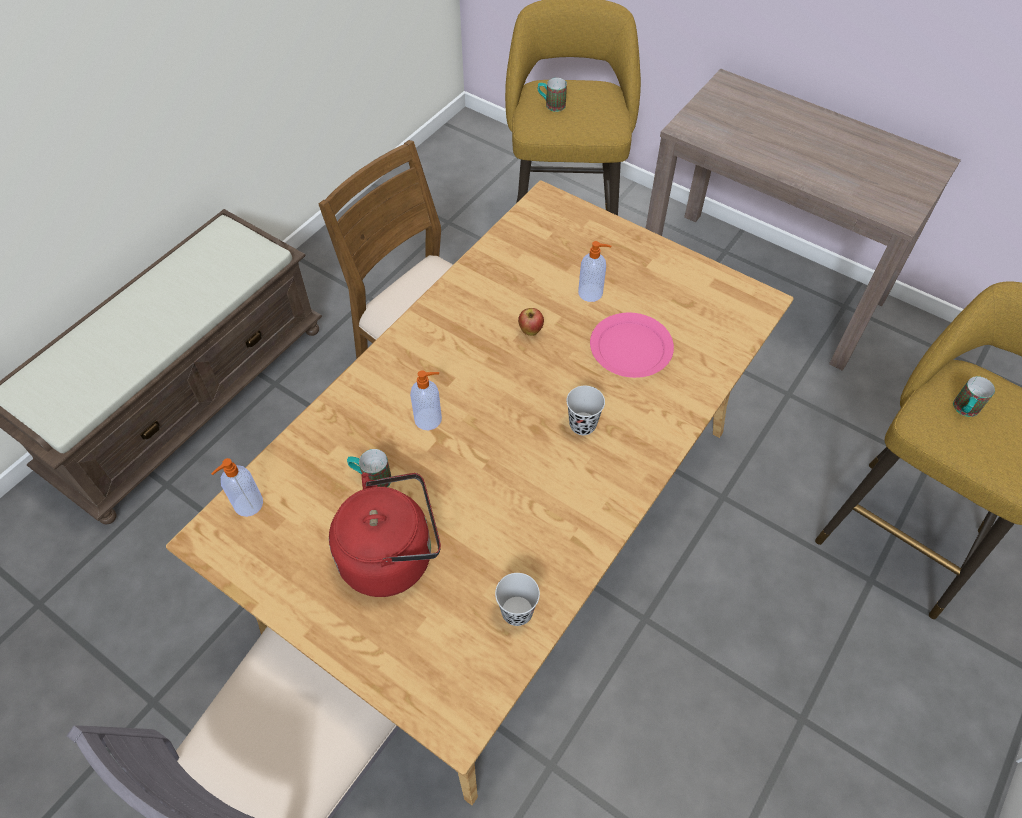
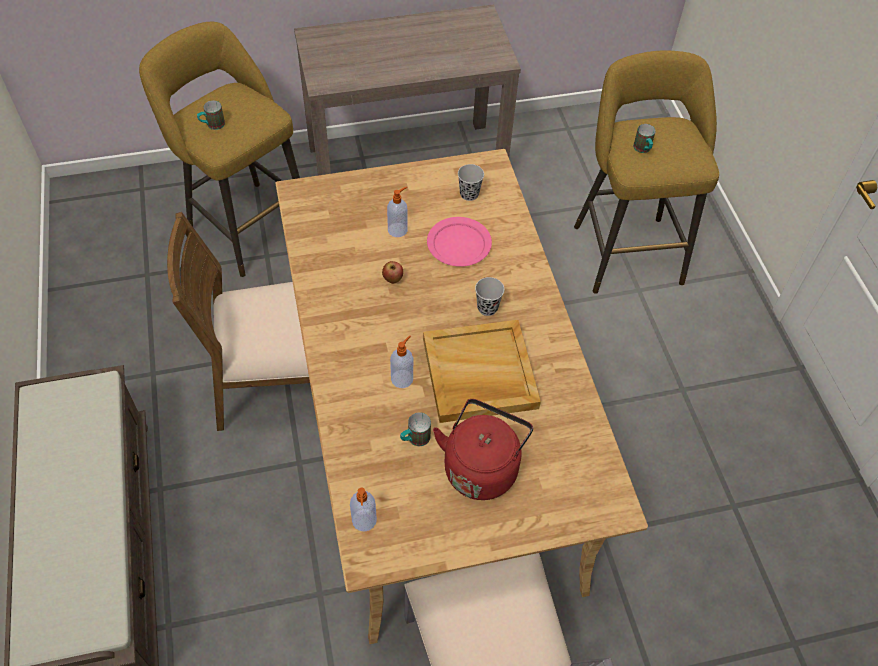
camera: 50 degrees left, 0 degrees up
(496, 475) = (478, 374): none -> beige tray
(517, 612) = (576, 431): black cup -> black cup (469, 194)

